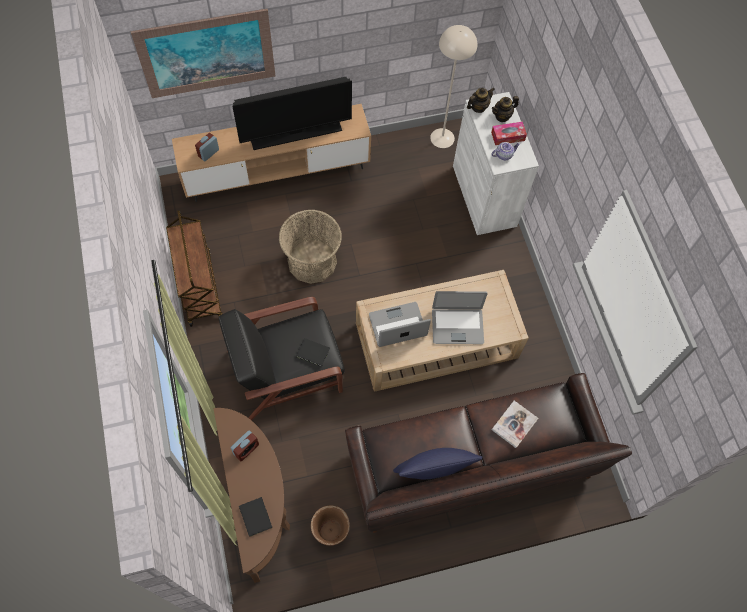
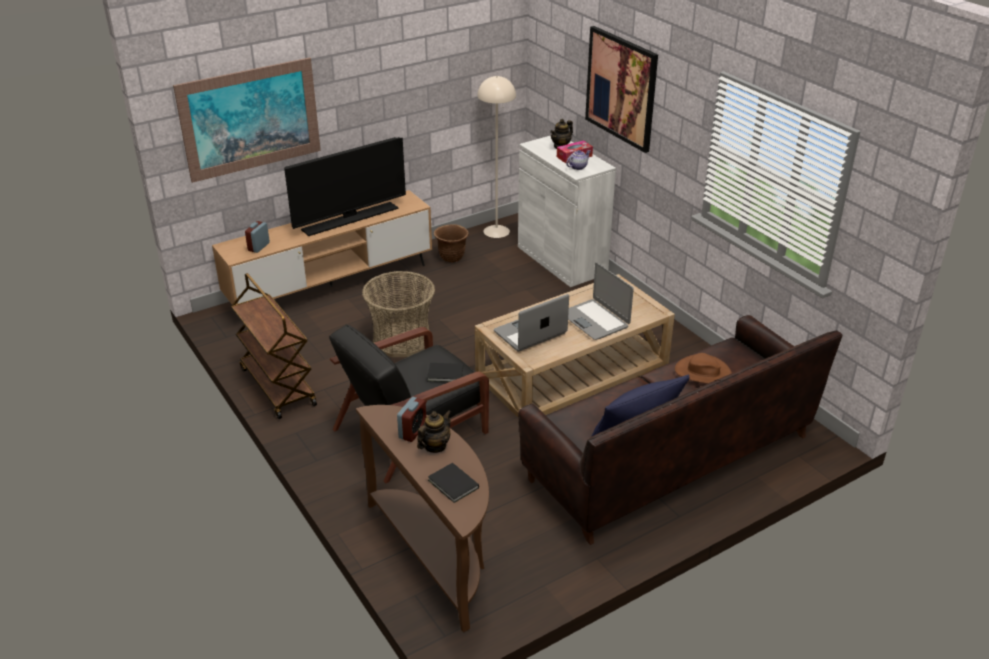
camera: 15 degrees left, 30 degrees down
(330, 531) = (536, 556): brown planter -> brown planter (451, 257)
(457, 325) = (595, 320): laptop -> laptop turned 75 degrees clockwise
(478, 107) = (534, 145): teapot -> teapot (435, 446)
(514, 424) = (703, 373): book -> brown hat
(557, 113) = (621, 88): none -> picture

